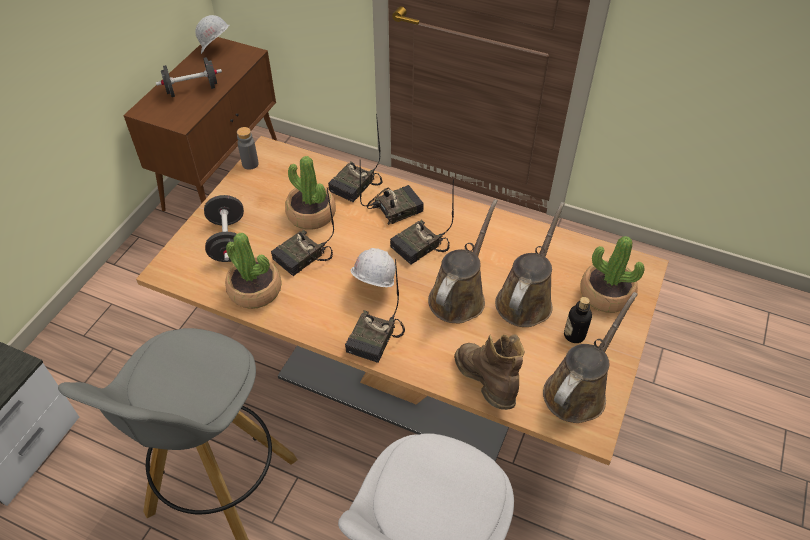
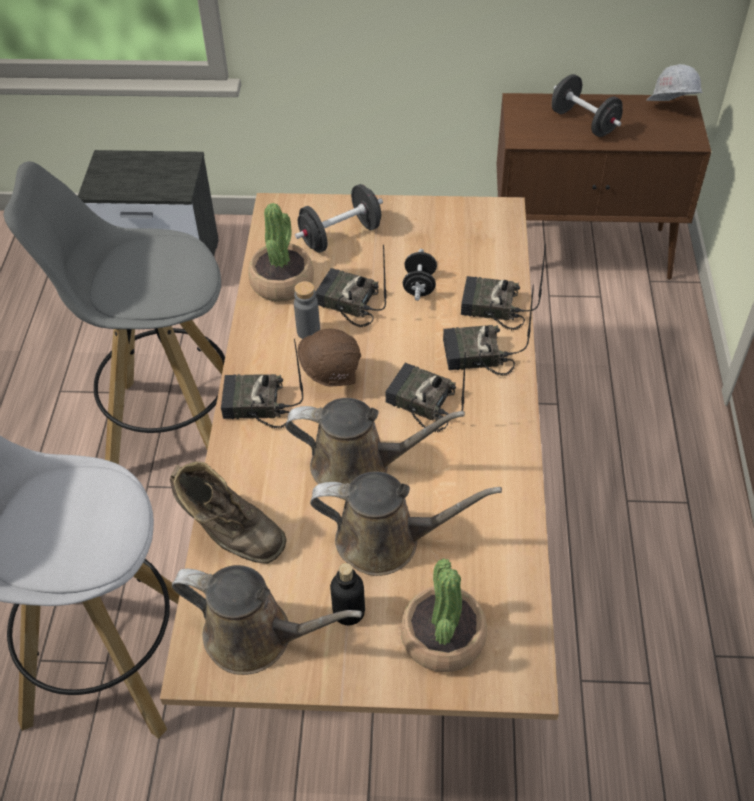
camera: 70 degrees right, 0 degrees up
(250, 164) = (470, 207): grey bottle -> grey bottle (308, 331)
(311, 214) = (419, 286): potted plant -> black dumbbell
(372, 288) = (331, 379): white hard hat -> brown hard hat
(395, 208) = (476, 357): radio -> radio turned 135 degrees clockwise
(486, 386) = (228, 533): brown boot -> brown boot turned 75 degrees clockwise

